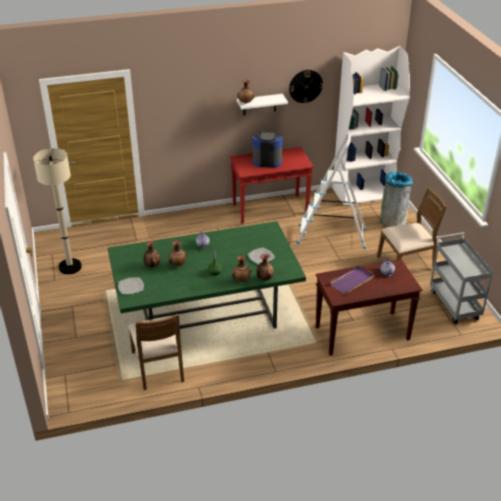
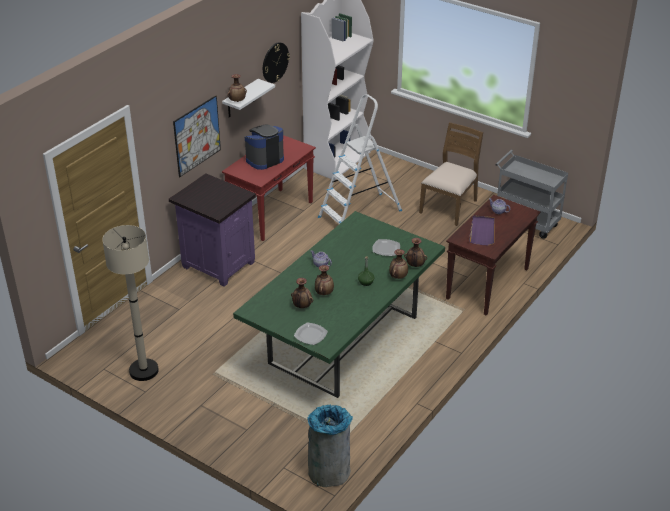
camera: 40 degrees left, 0 degrees up
(159, 366) = (360, 408): brown chair -> none
(195, 224) = (217, 264): none -> purple cabinet
(204, 118) = (197, 136): none -> picture
(393, 220) = (393, 174): grey trash can -> grey trash can (330, 472)

